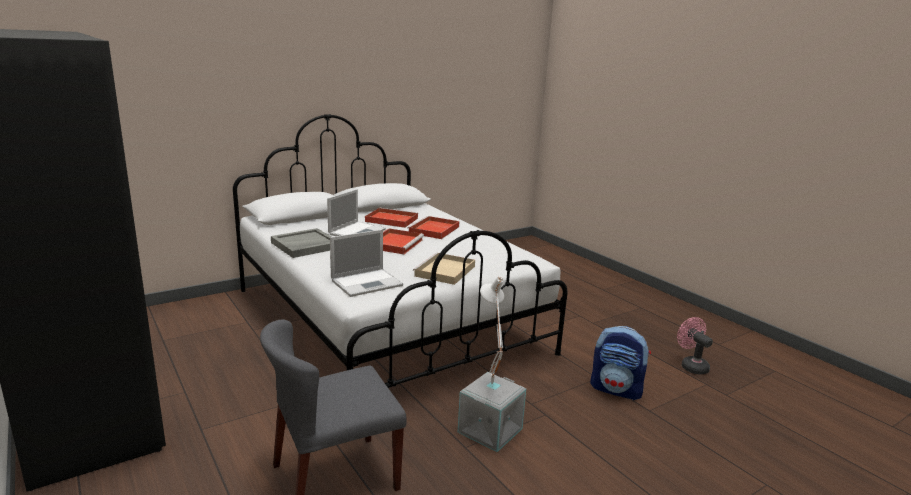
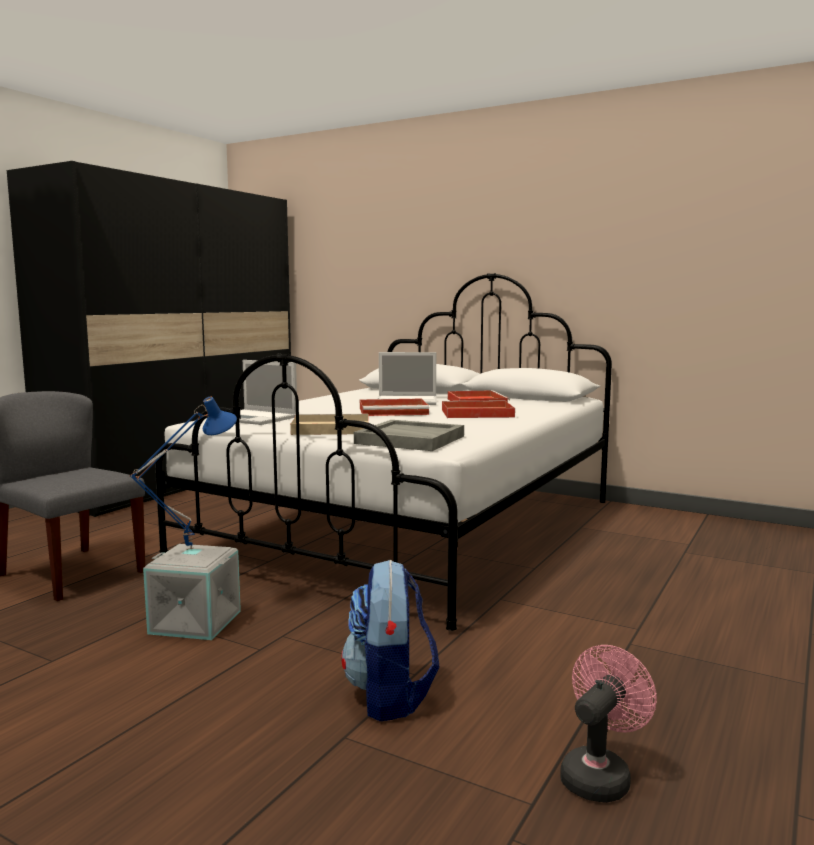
camera: 65 degrees right, 10 degrees down
(305, 245) = (332, 398): grey tray -> grey tray (409, 440)
(489, 385) = (189, 548): white table lamp -> blue table lamp

